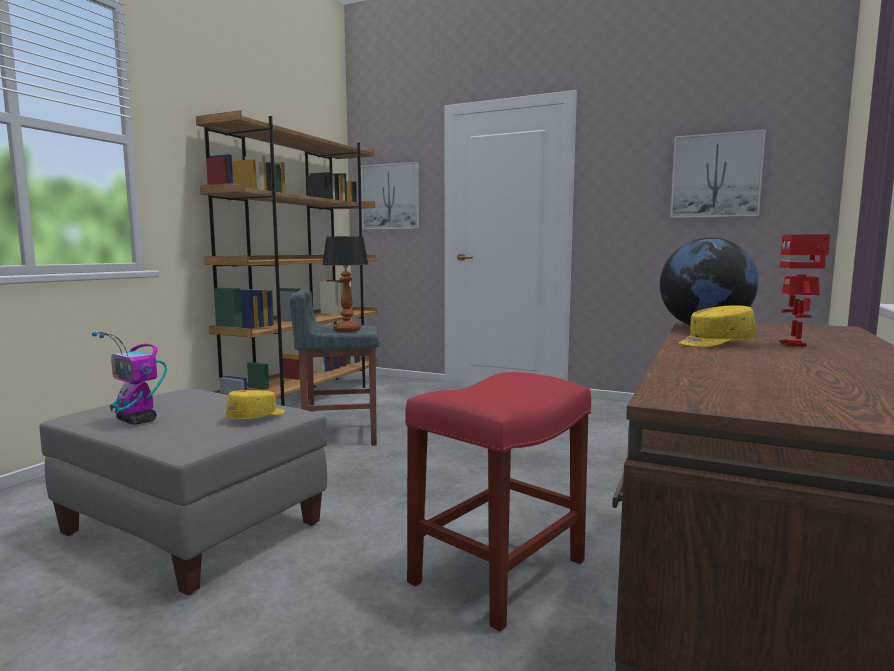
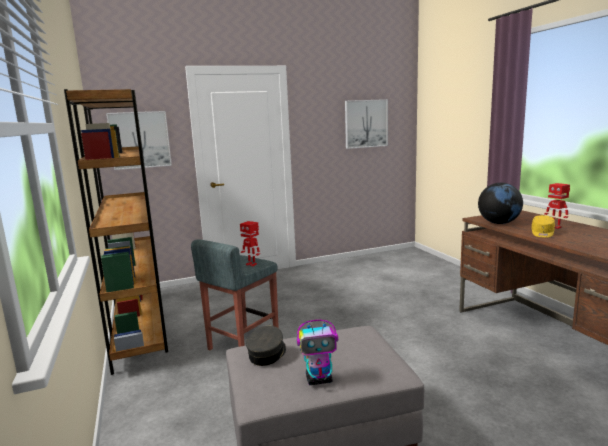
camera: 45 degrees left, 5 degrees up
(181, 395) = (267, 353): none -> grey cap
(257, 417) = (363, 342): yellow cap -> none
(347, 330) = (251, 264): table lamp -> toy robot
(499, 570) = (471, 367): red stool -> none

